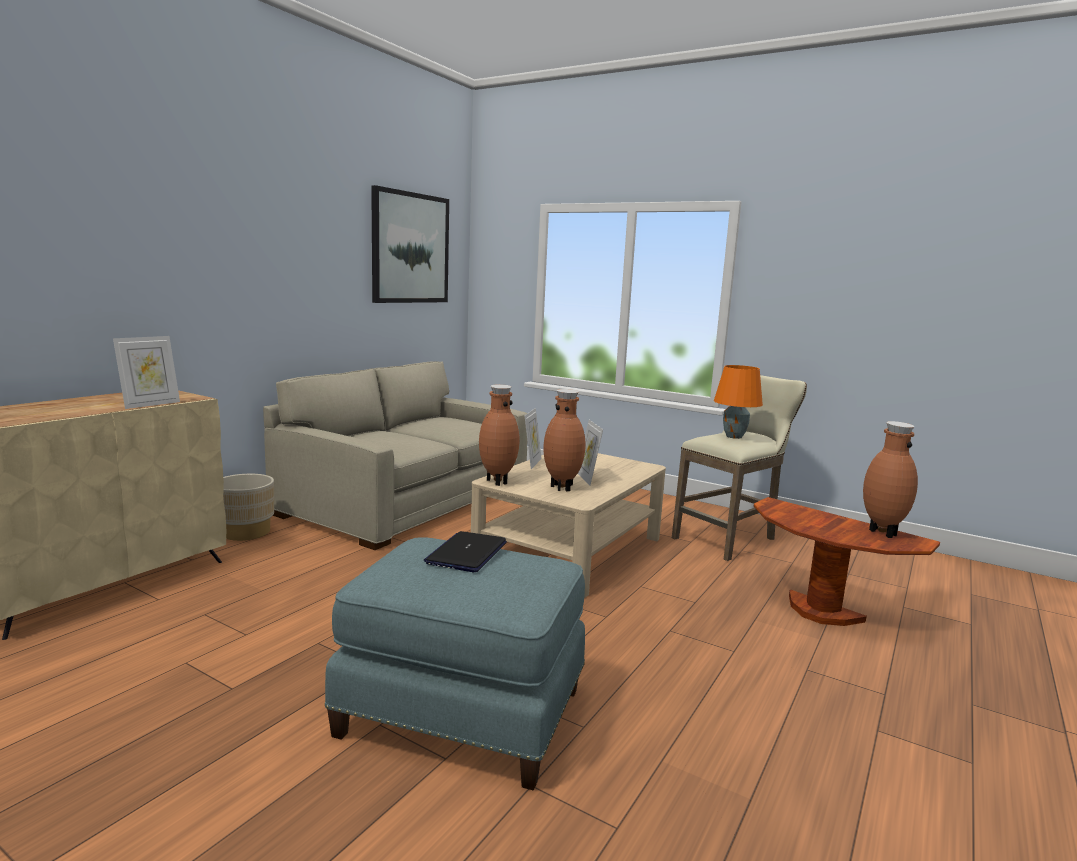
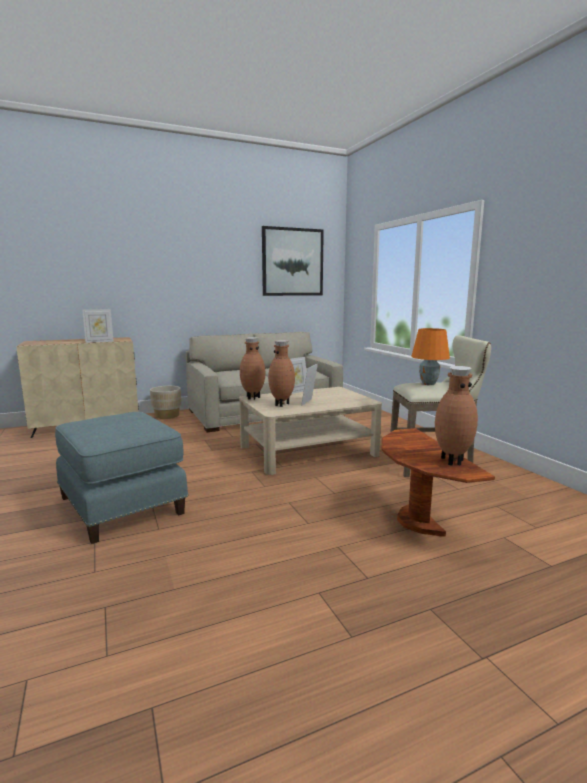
camera: 35 degrees right, 0 degrees up
(467, 553) = (130, 418): laptop -> none

